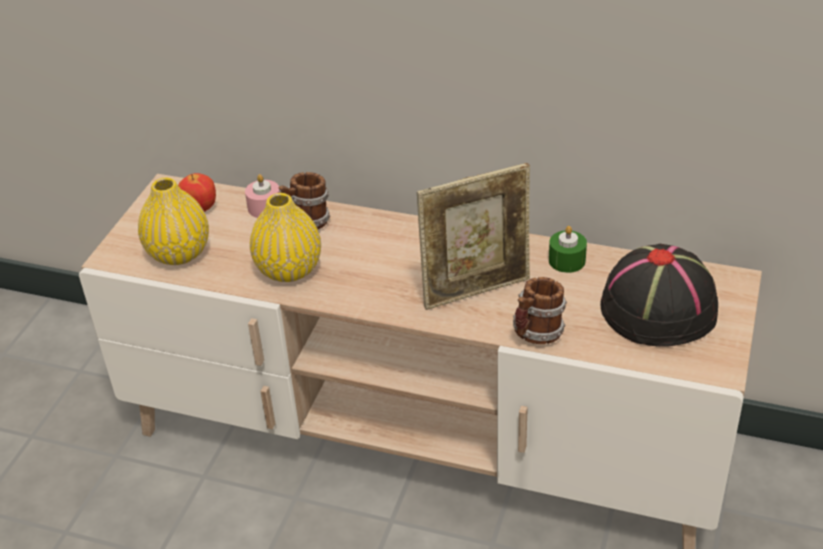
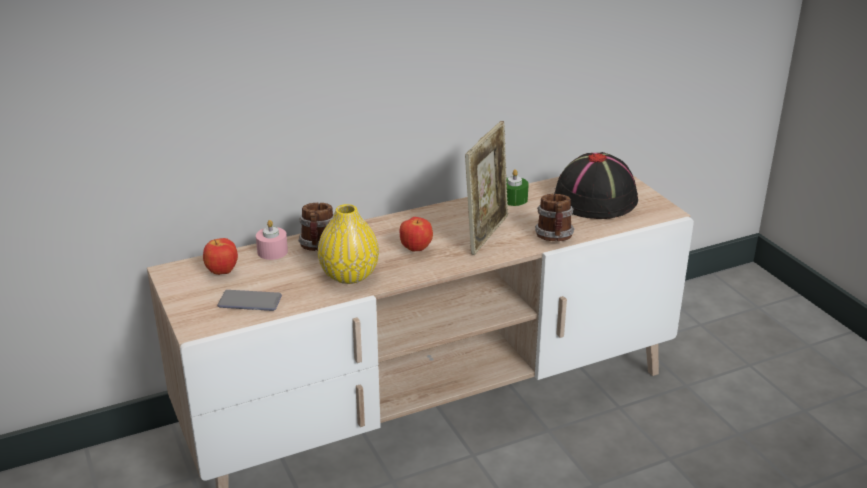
camera: 45 degrees left, 10 degrees down
(179, 253) = (250, 302): yellow vase -> phone
(385, 272) = (416, 249): none -> apple

